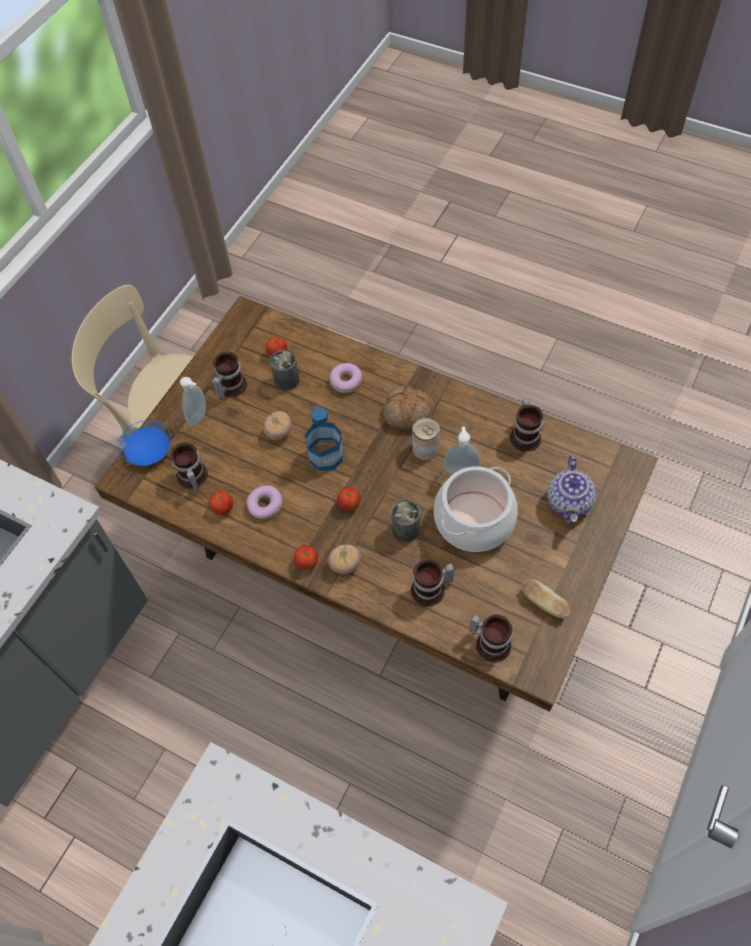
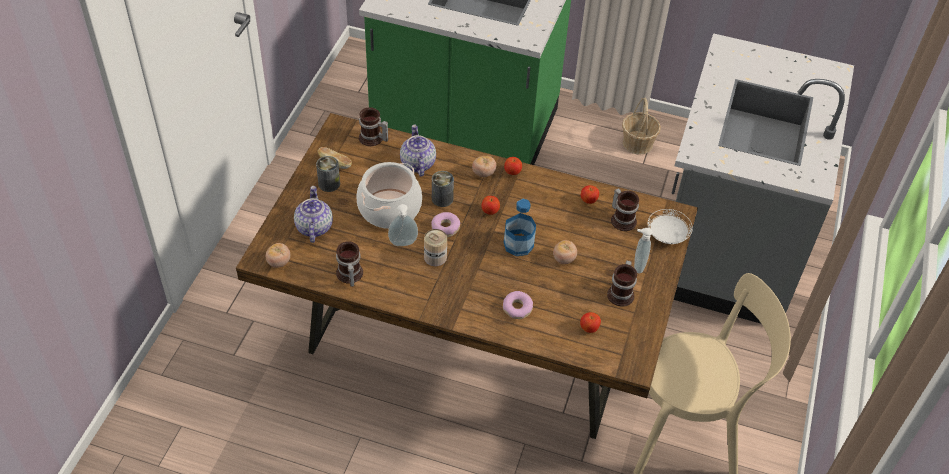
camera: 165 degrees right, 10 degrees down
(64, 882) = (638, 143): none -> basket
(149, 452) = (667, 235): blue plate -> white plate
(265, 505) = (556, 205): donut -> donut (445, 228)
(287, 380) = (572, 304): can -> can (329, 184)
(408, 414) = (454, 284): bread -> none
(431, 590) = (417, 163): mug -> teapot
(608, 459) = (279, 262): none -> tomato

